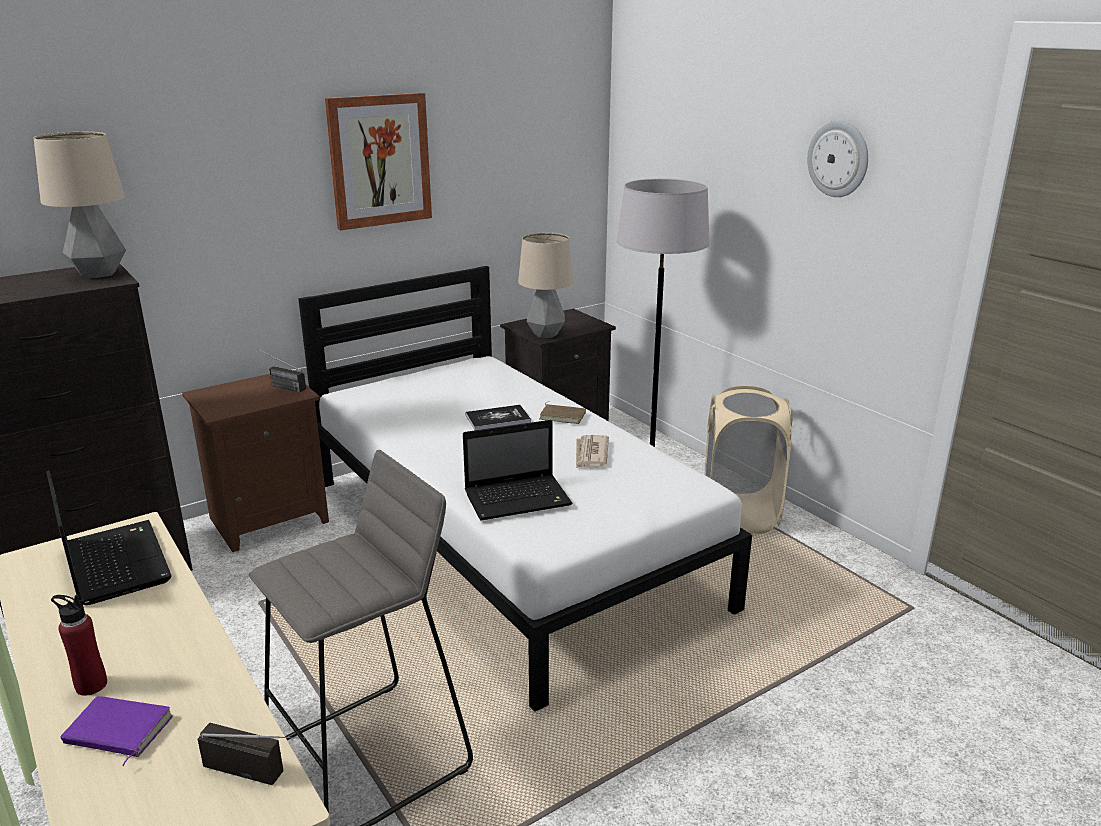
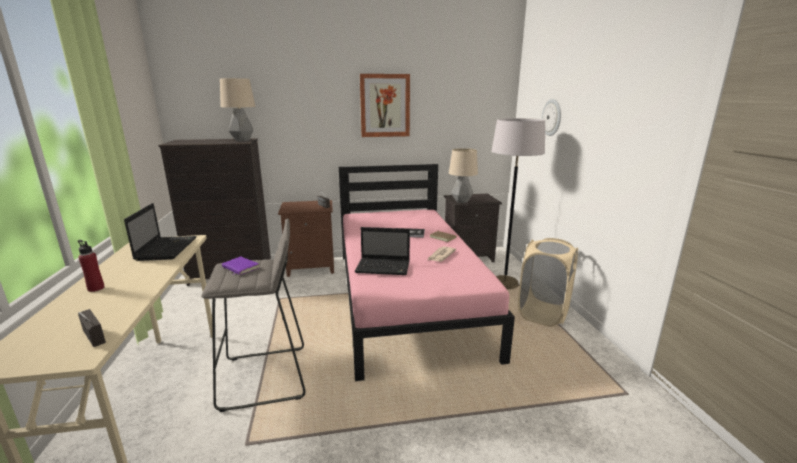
camera: 25 degrees right, 5 degrees down
(116, 733) = (77, 308): purple book -> purple book (239, 268)
(508, 540) = (406, 298): white bed -> pink bed
(838, 159) = (619, 99): wall clock -> wall clock (552, 117)

